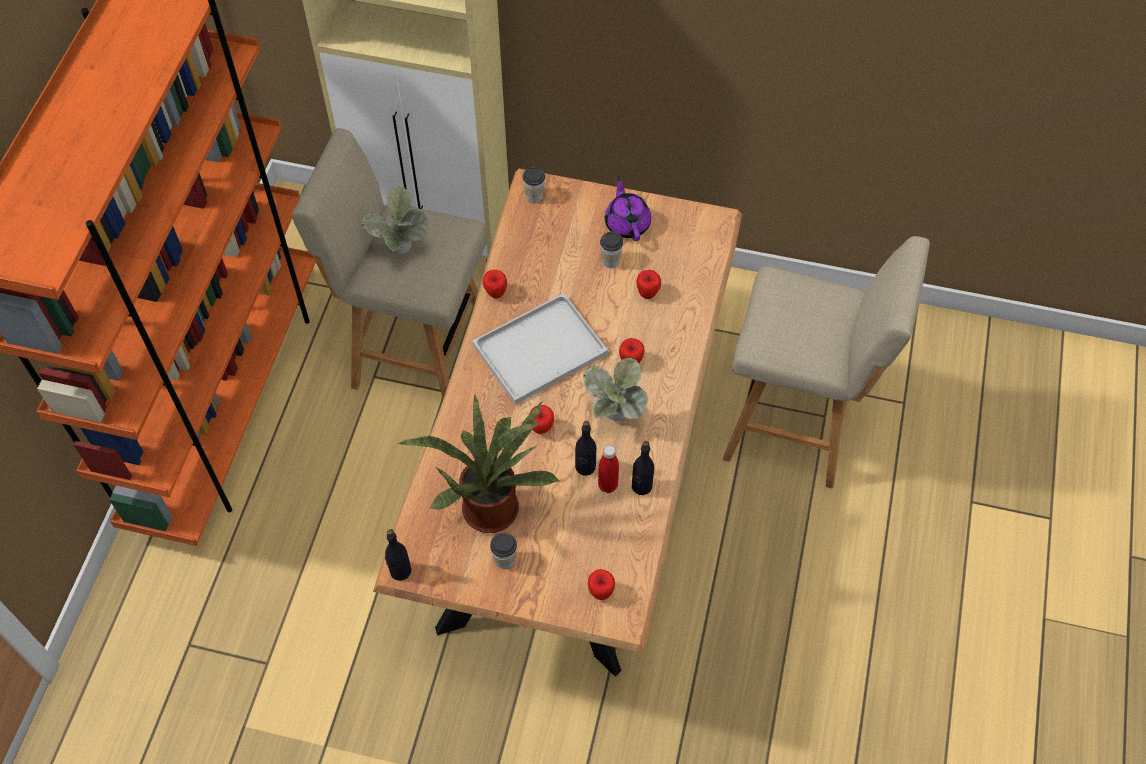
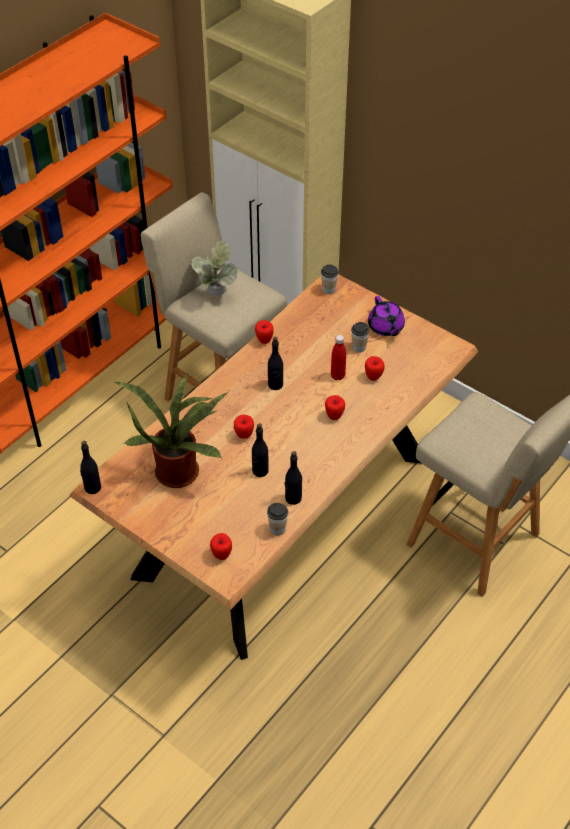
camera: 25 degrees right, 10 degrees down
(505, 560) = (167, 508): cup -> cup (277, 528)
(541, 347) = (275, 385): white tray -> black bottle
(607, 485) = (269, 488): red bottle -> red bottle (337, 376)
(613, 419) = (299, 448): potted plant -> none
(627, 223) = (386, 327): purple teapot -> purple teapot turned 150 degrees clockwise

